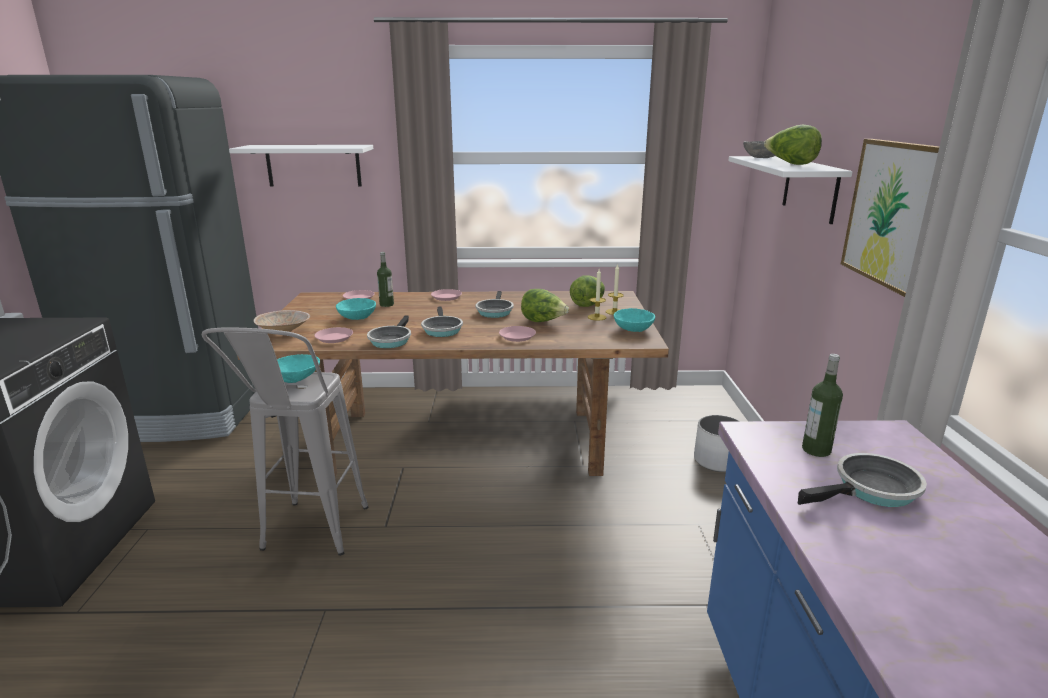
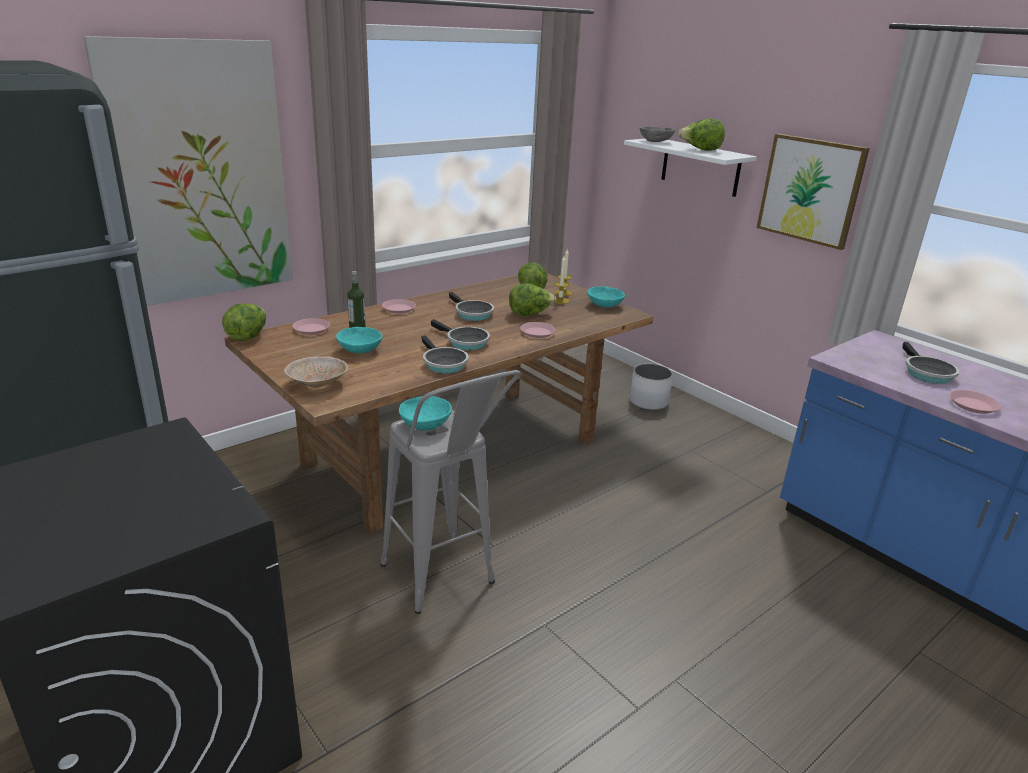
camera: 40 degrees left, 5 degrees up
(313, 165) = (200, 174): white shelf -> picture
(313, 294) = (248, 336): none -> lettuce
(334, 338) = (385, 376): pink plate -> pink plate (972, 405)
(816, 450) = (874, 359): bottle -> none
(871, 490) = (926, 373): frying pan -> frying pan turned 150 degrees clockwise

